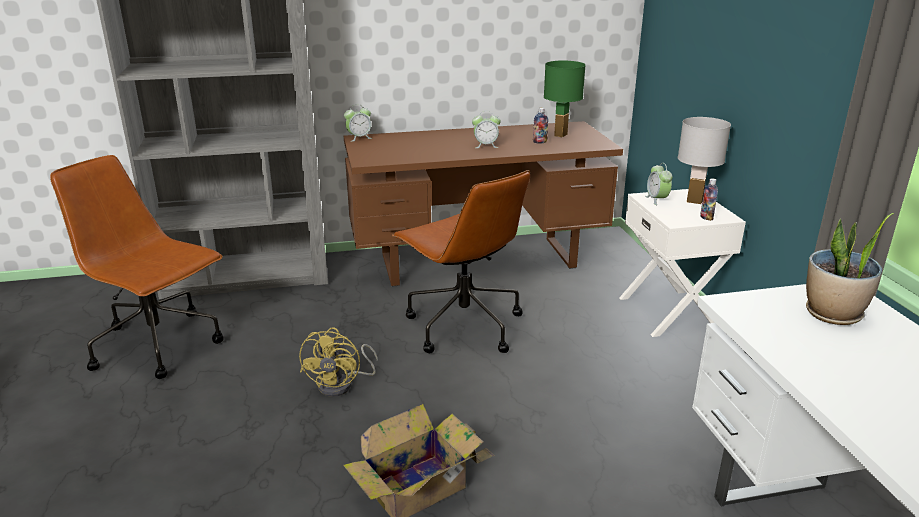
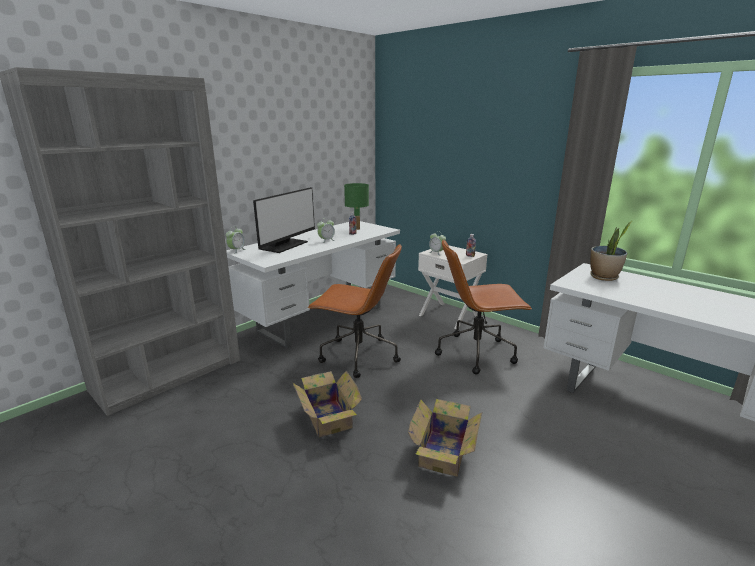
camera: 35 degrees left, 5 degrees down
(159, 346) = (152, 448): brown office chair -> brown office chair (477, 352)
(342, 385) = (328, 416): yellow fan -> cardboard box
(422, 142) = (284, 245): none -> monitor
(478, 260) = (322, 318): brown desk -> white desk
(695, 201) = (453, 250): white table lamp -> none

